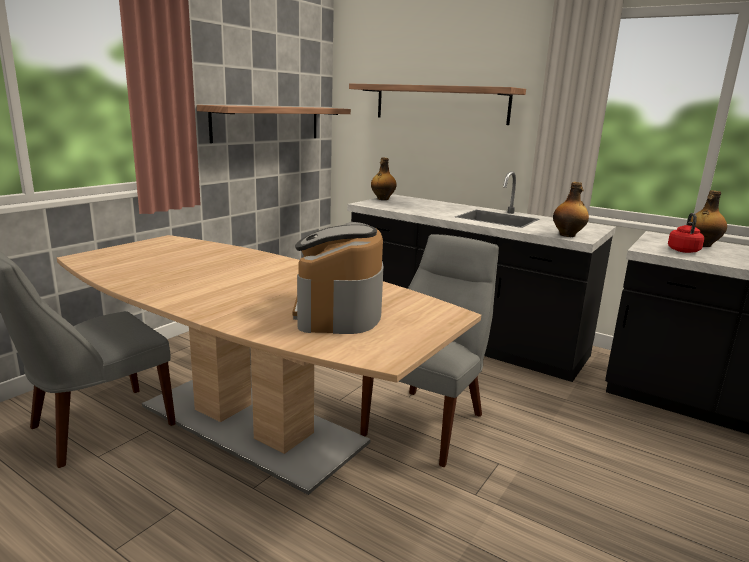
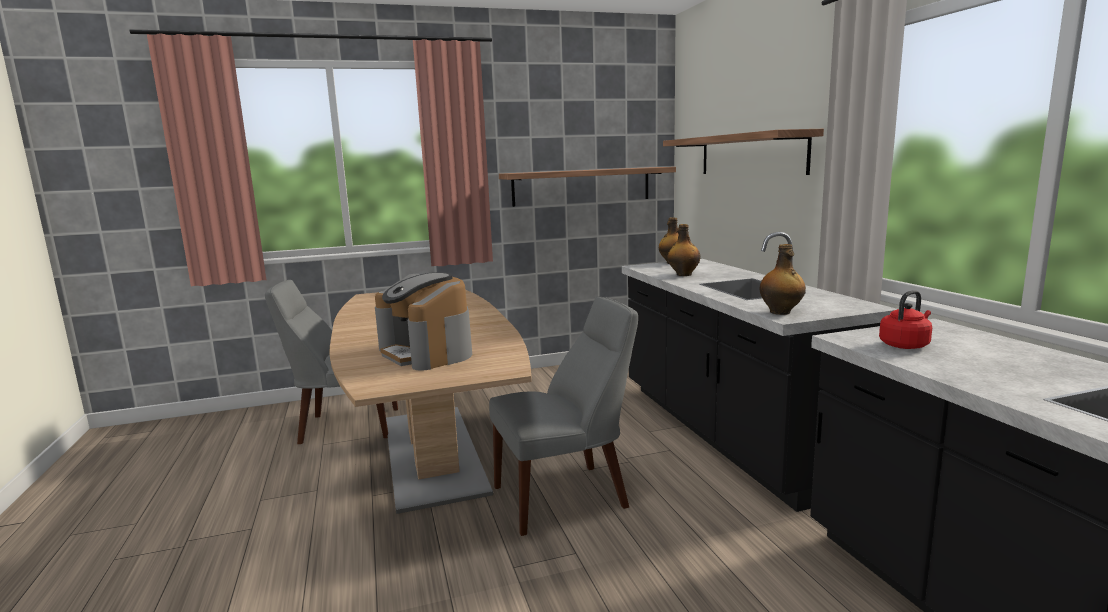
camera: 40 degrees right, 5 degrees down
(338, 311) = (427, 352): coffee machine -> coffee machine turned 75 degrees counterclockwise
(702, 245) = (969, 343): bottle -> bottle (683, 275)

